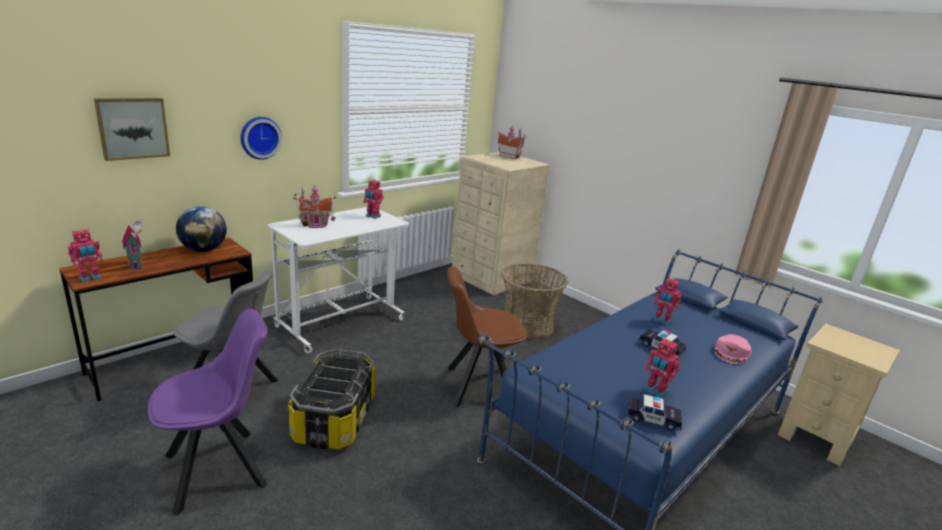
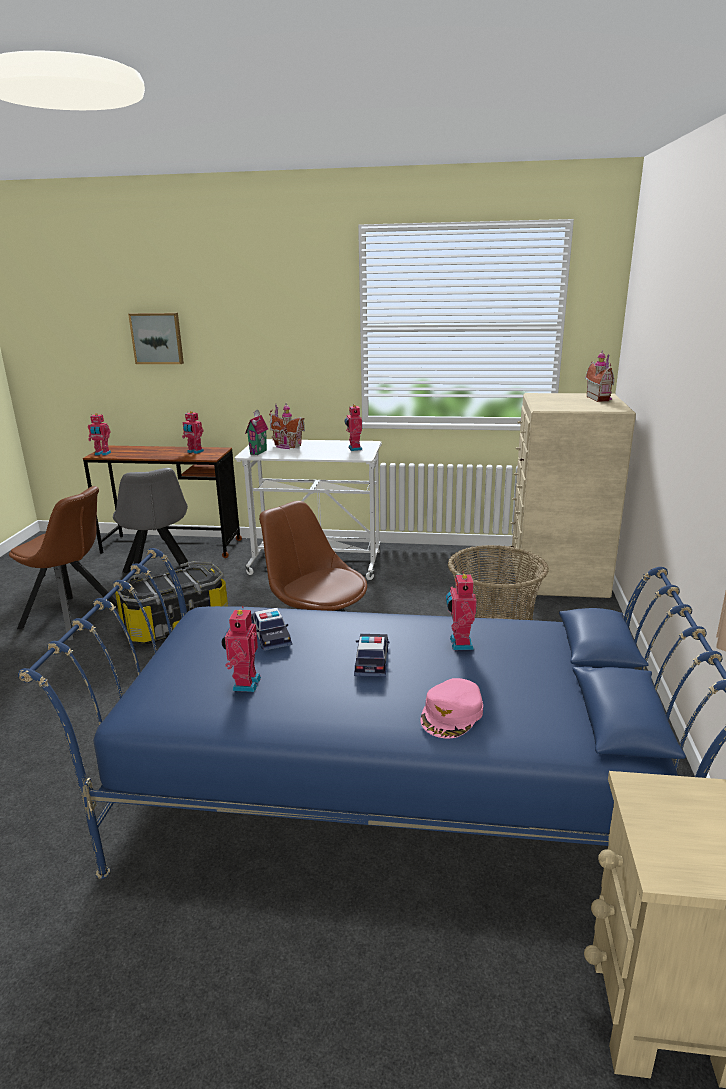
camera: 55 degrees right, 0 degrees up
(137, 265) = (139, 452): toy house -> toy house (259, 452)
(203, 250) = (194, 452): globe -> toy robot
(219, 469) = (73, 617): purple chair -> brown chair
(259, 137) = (264, 352): wall clock -> none
(653, 418) = (177, 697): toy car -> toy car (271, 636)
(731, 353) = (452, 714): pink cap -> pink cap turned 60 degrees counterclockwise

